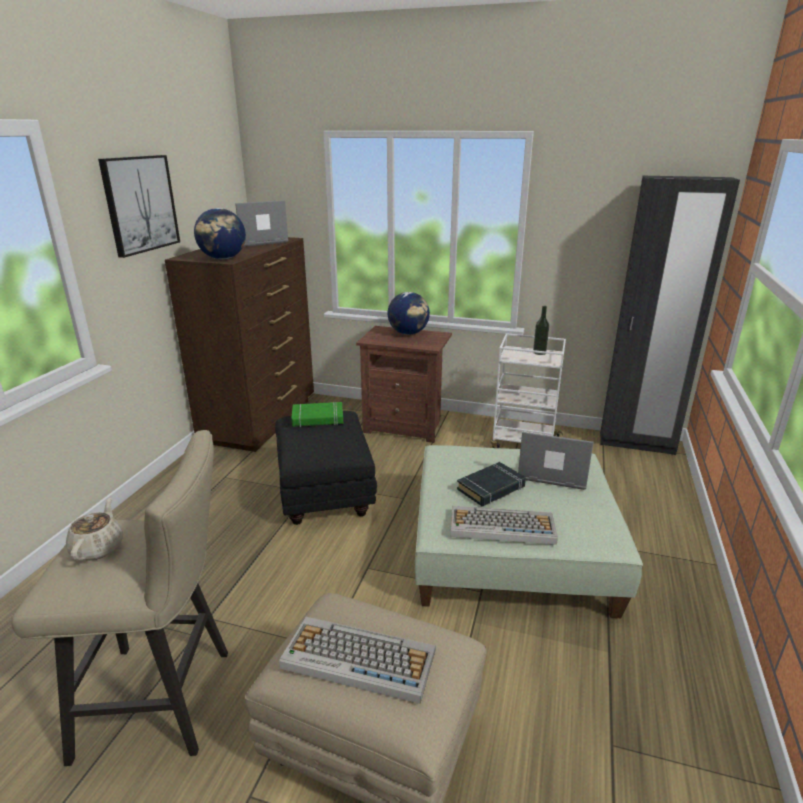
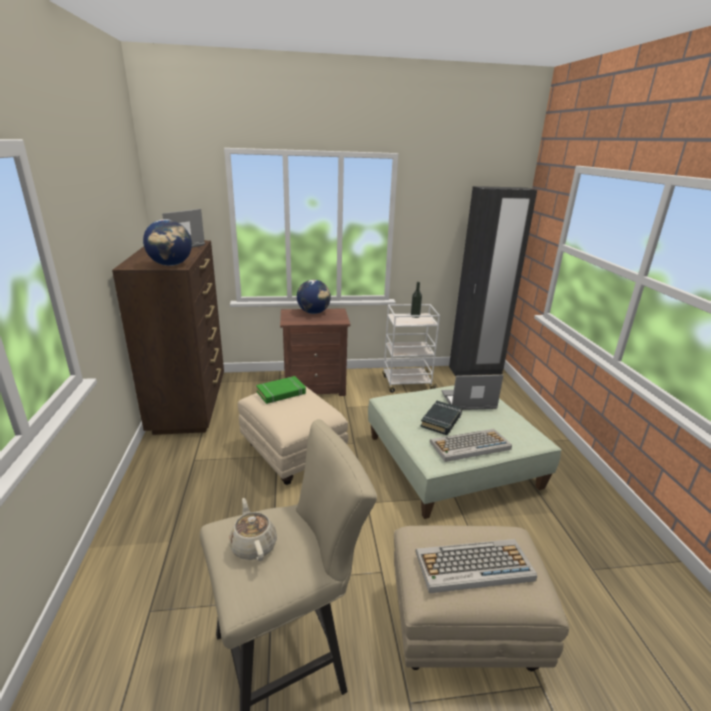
camera: 25 degrees left, 0 degrees up
(140, 204) = (91, 219): picture -> none
(325, 495) = (293, 454): black ottoman -> beige ottoman

